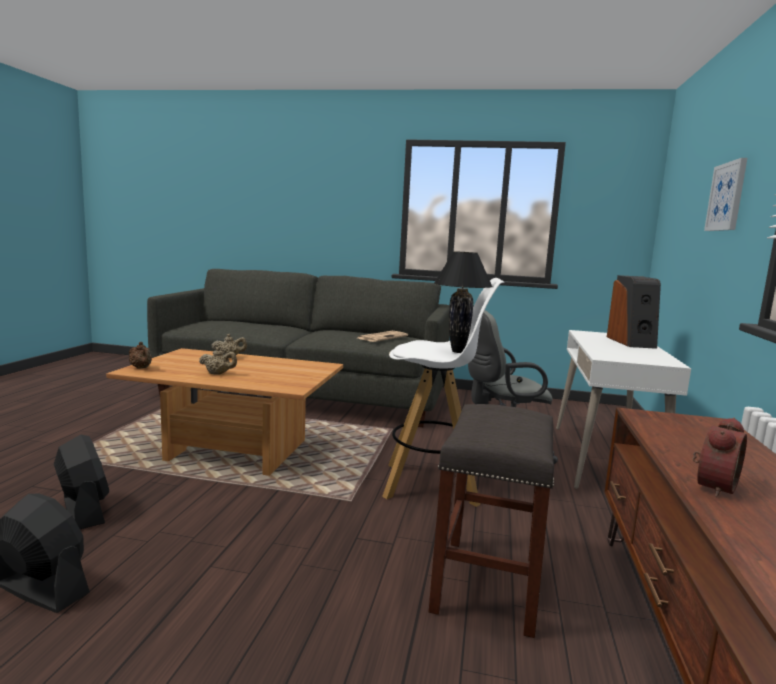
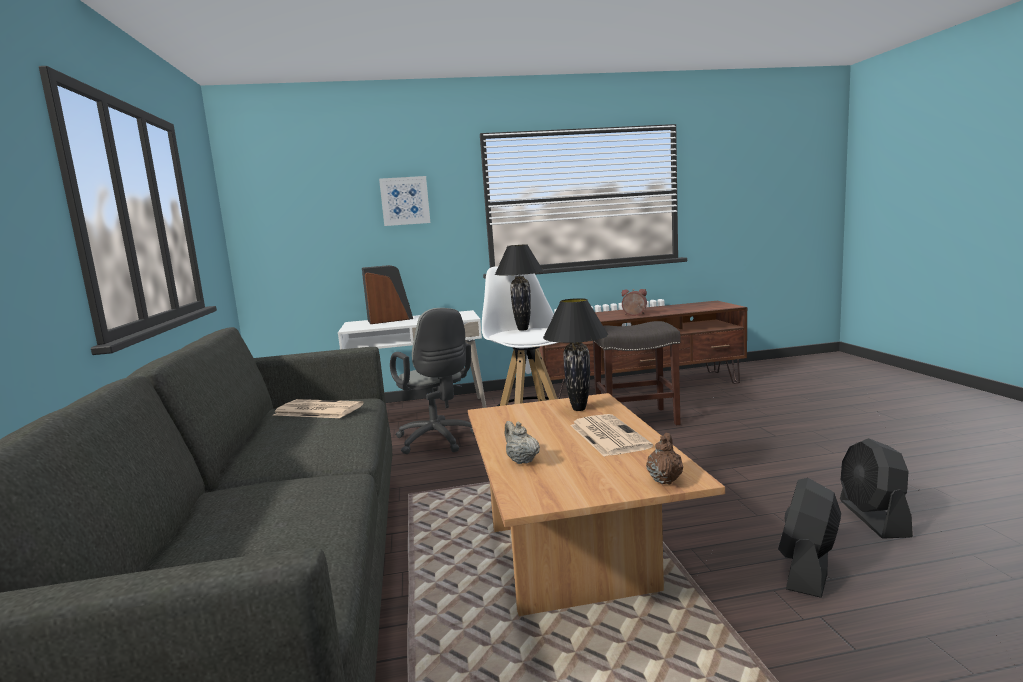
camera: 110 degrees left, 0 degrees up
(218, 374) = (607, 435): beige teapot -> newspaper
(282, 380) = (579, 409): none -> black table lamp

